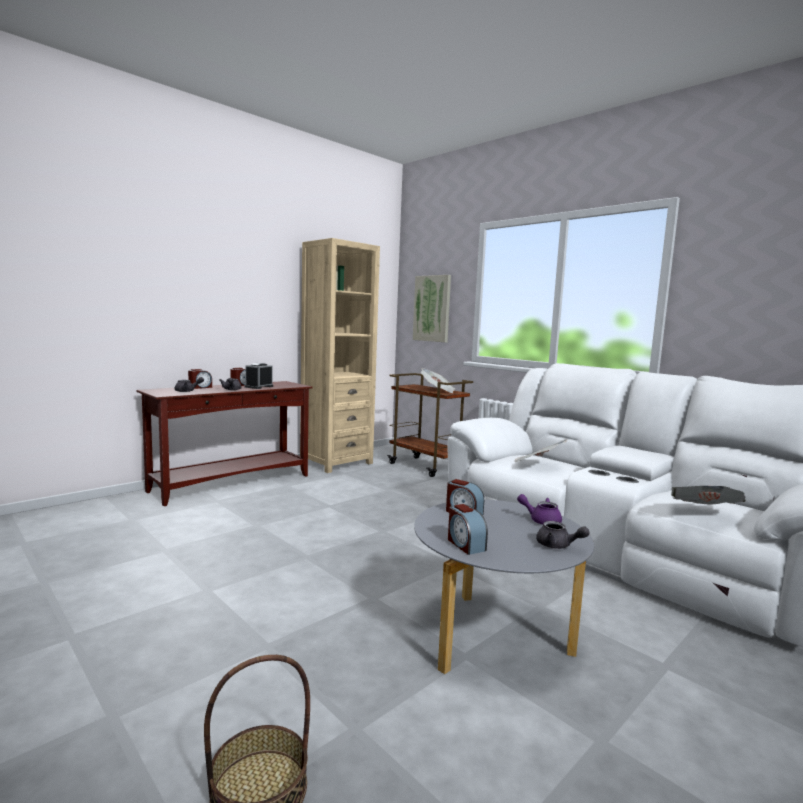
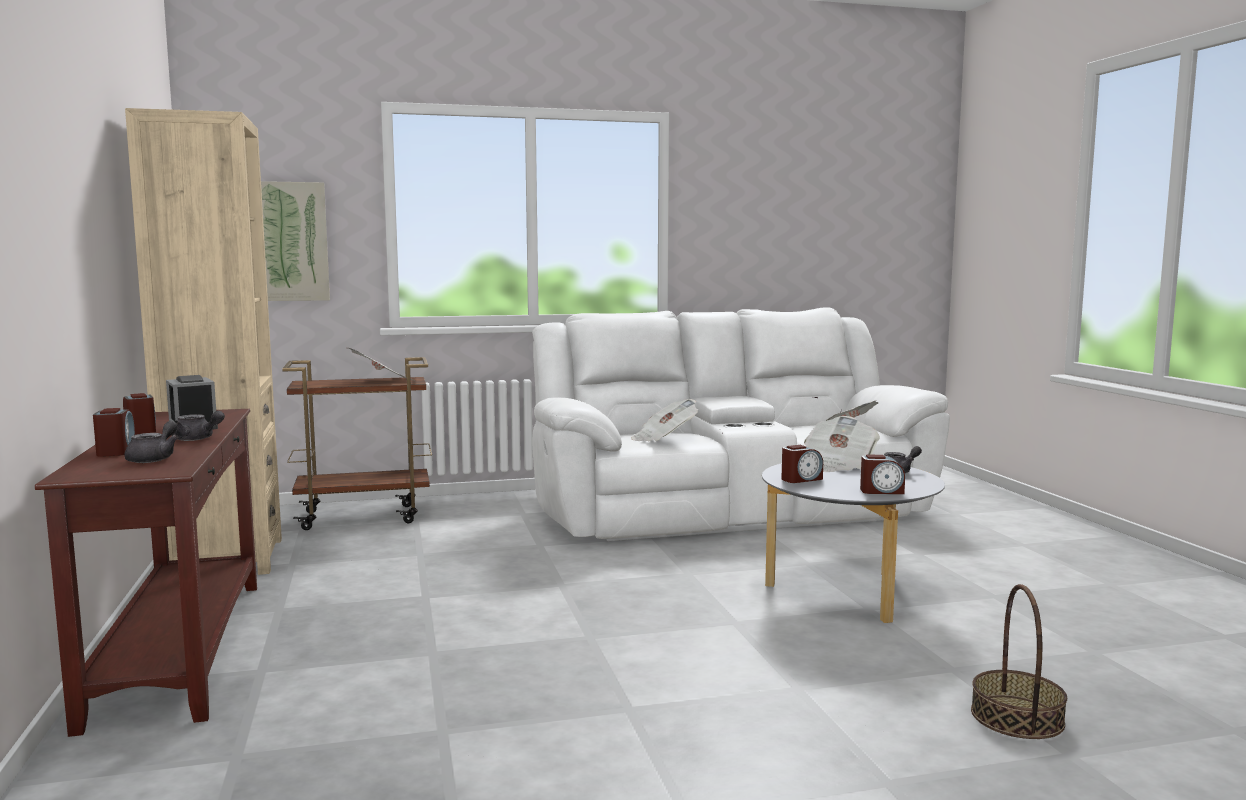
camera: 60 degrees left, 0 degrees up
(541, 520) = (838, 465): purple teapot -> newspaper

